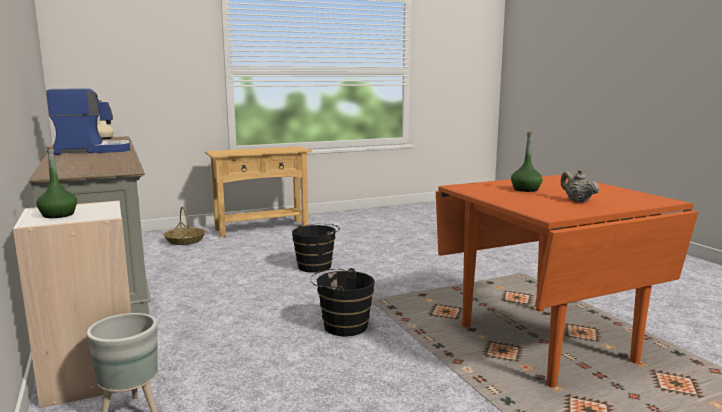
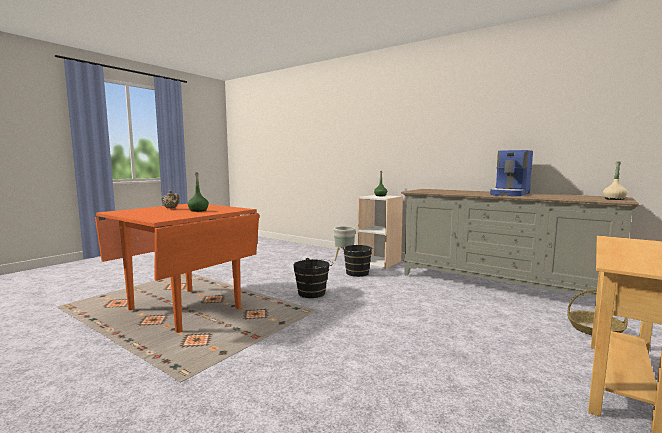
camera: 150 degrees right, 5 degrees down
(317, 266) = (407, 331): black bucket -> black bucket (357, 273)

